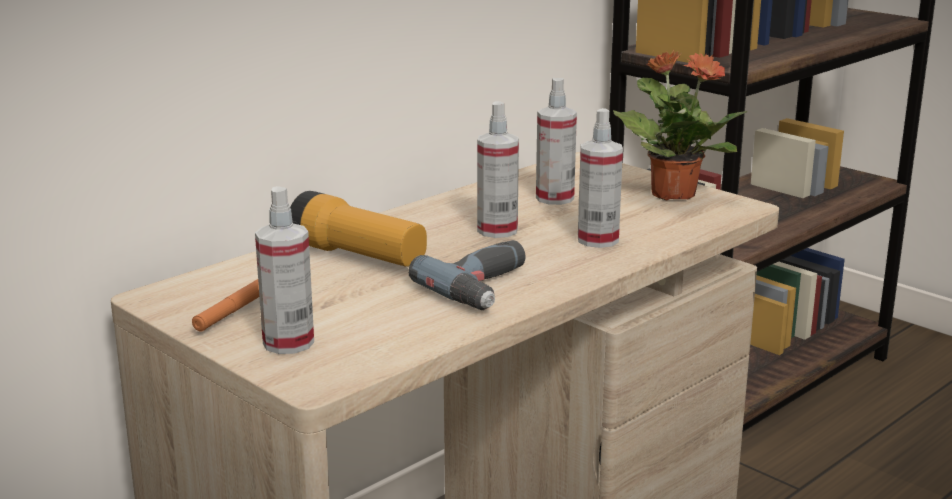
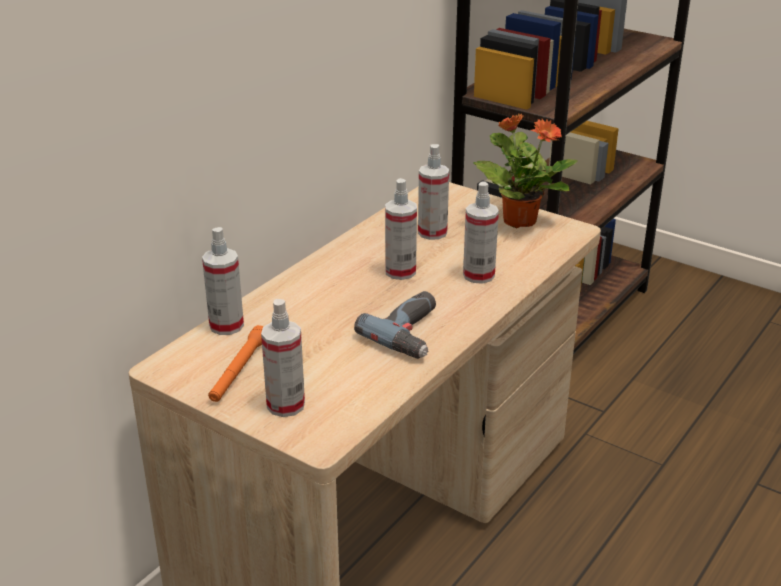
camera: 10 degrees left, 10 degrees up
(253, 264) = (226, 325): none -> spray bottle
(358, 256) = (304, 309): flashlight -> none

